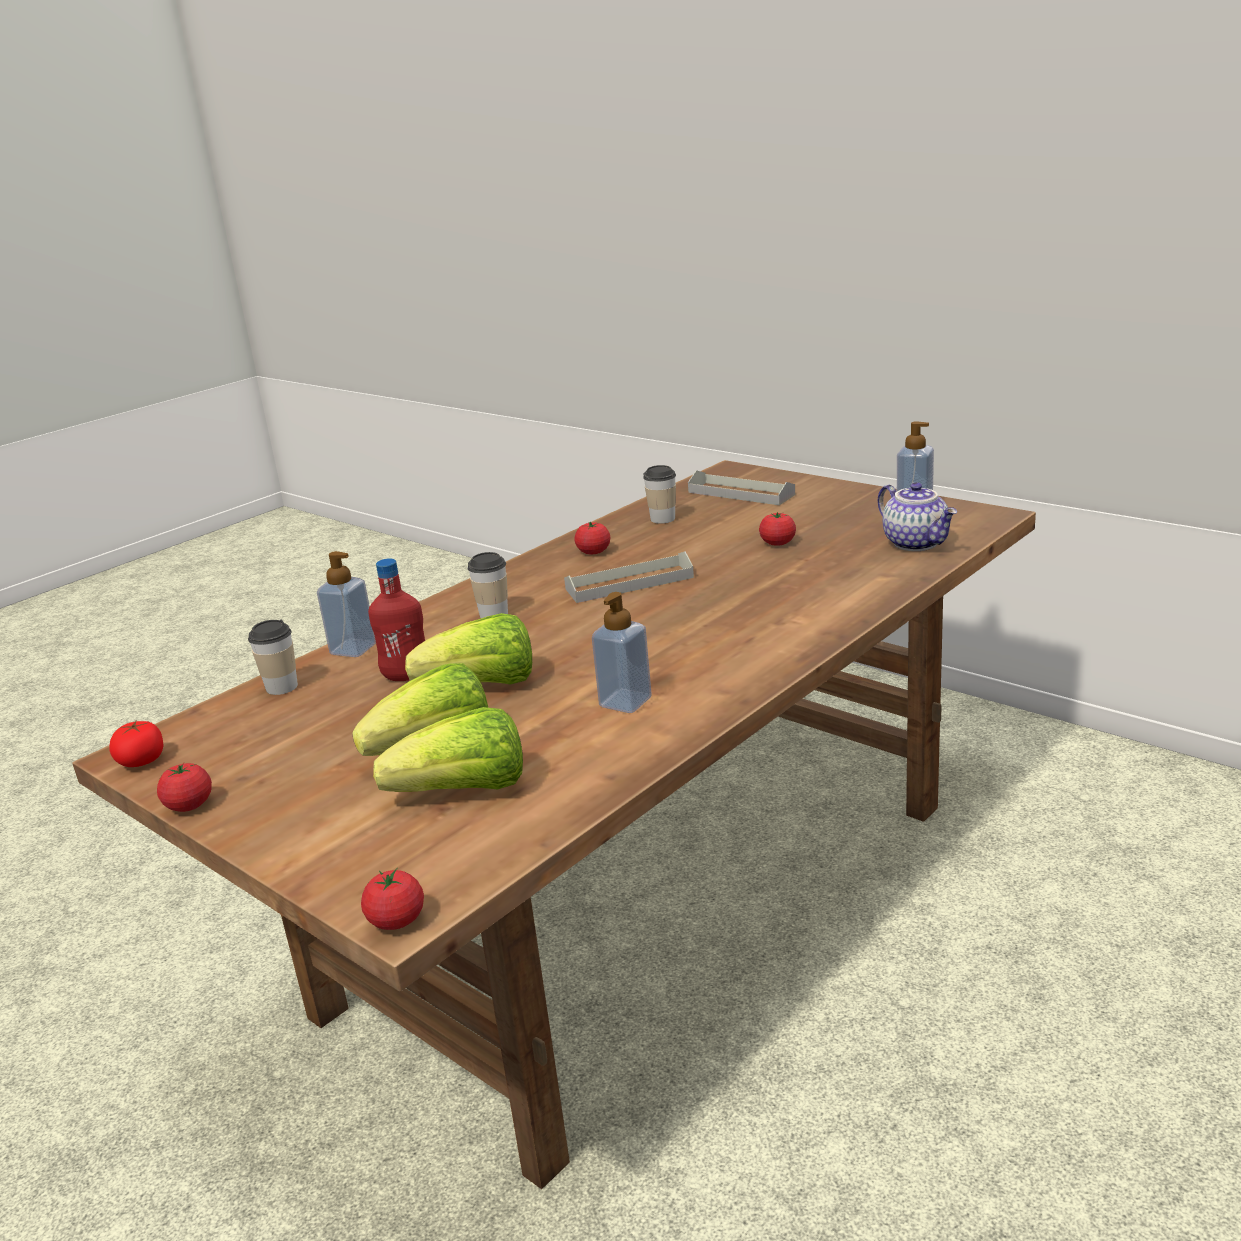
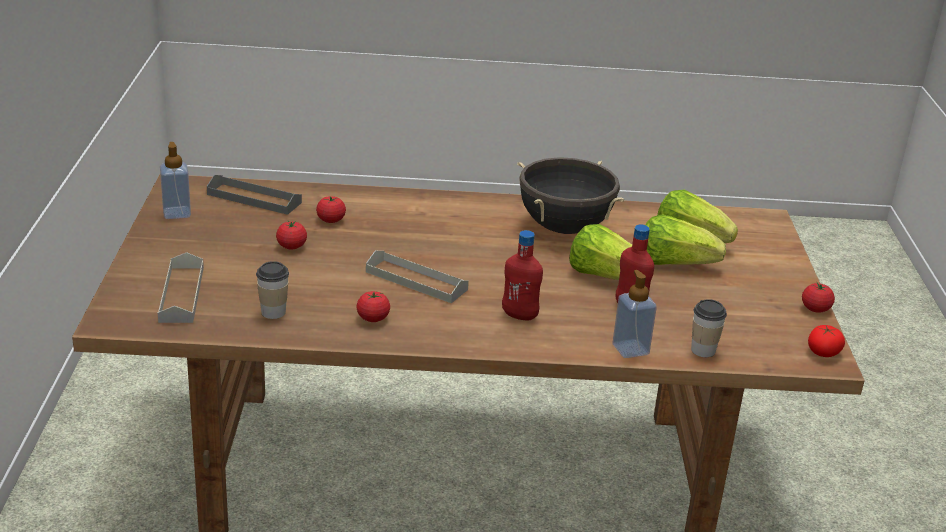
camera: 135 degrees left, 5 degrees up
(396, 920) = (772, 218): tomato -> tomato (331, 220)
(493, 614) = (519, 315): cup -> red bottle
(625, 702) = (564, 228): soap dispenser -> black cooking pot
(917, 543) = (254, 198): teapot -> grey tray

